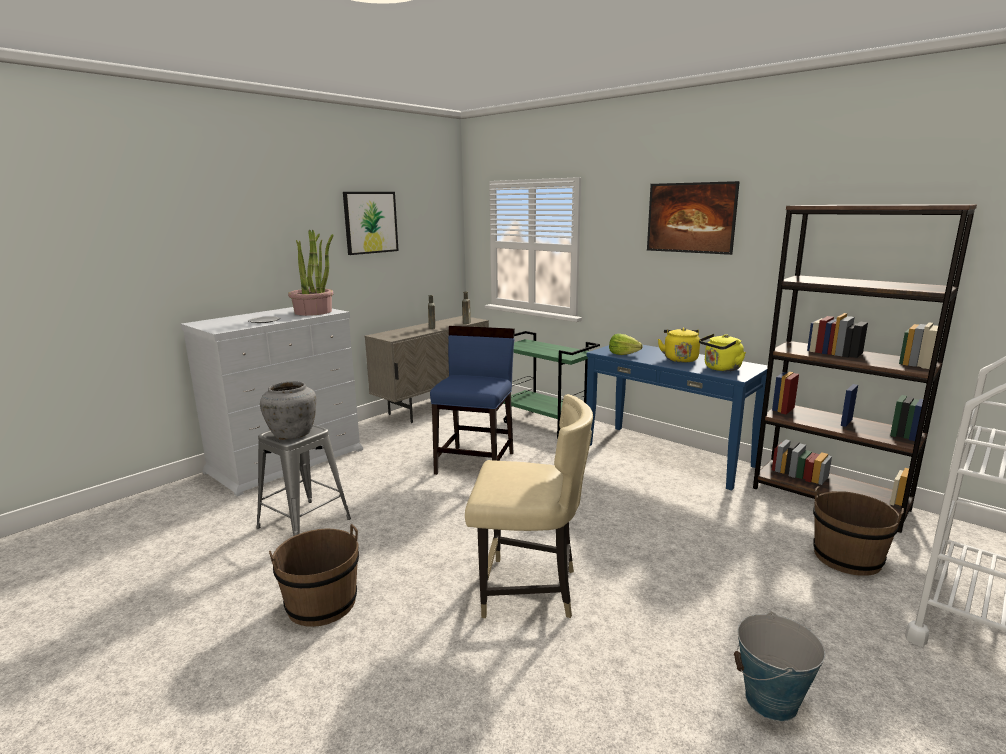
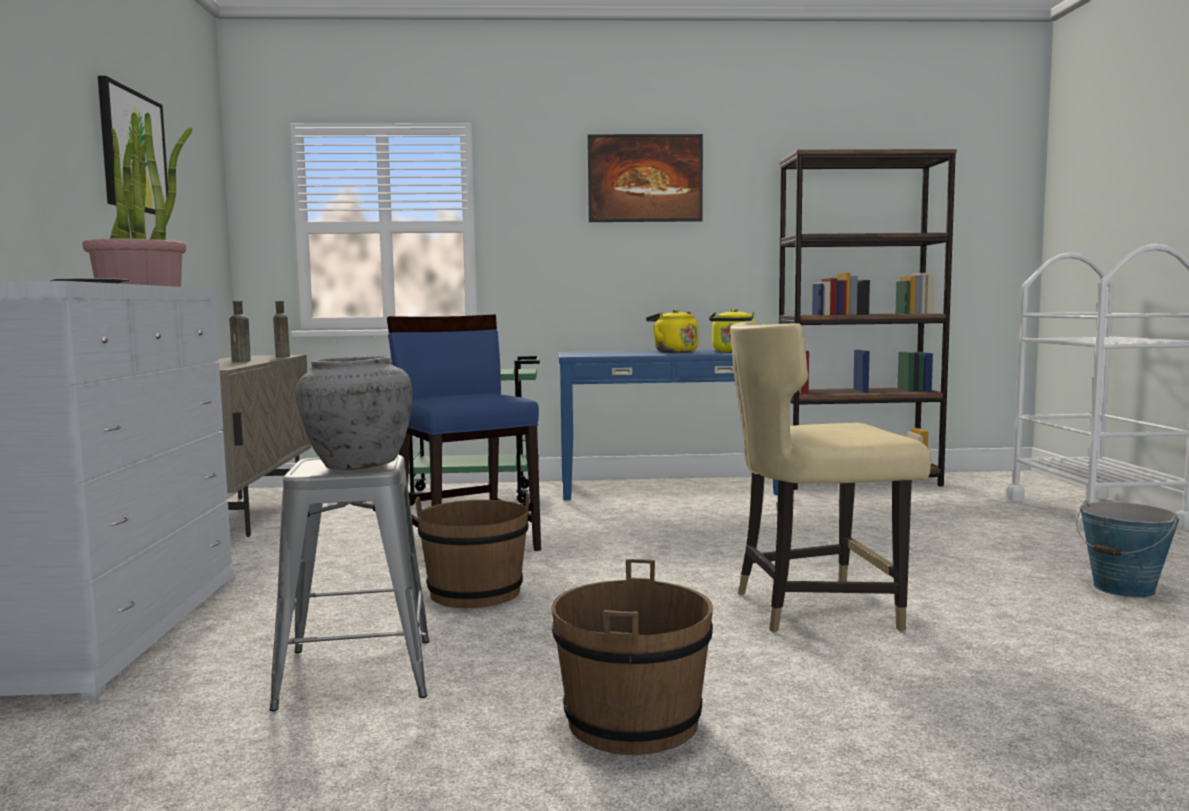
camera: 45 degrees left, 10 degrees down
(528, 590) = (815, 607): beige chair -> beige chair turned 150 degrees counterclockwise
(623, 354) = (605, 354): lettuce -> none
(847, 558) = (954, 507): brown bucket -> brown bucket (475, 593)

